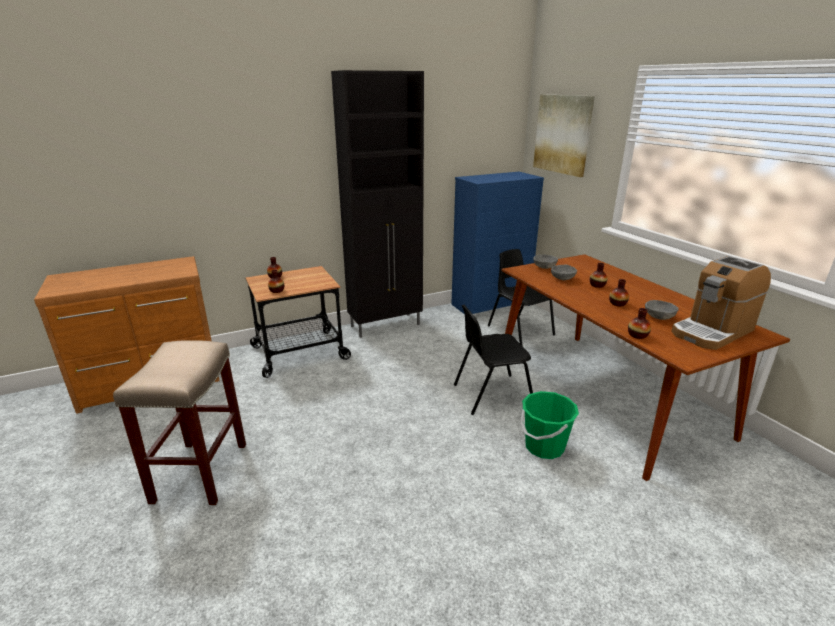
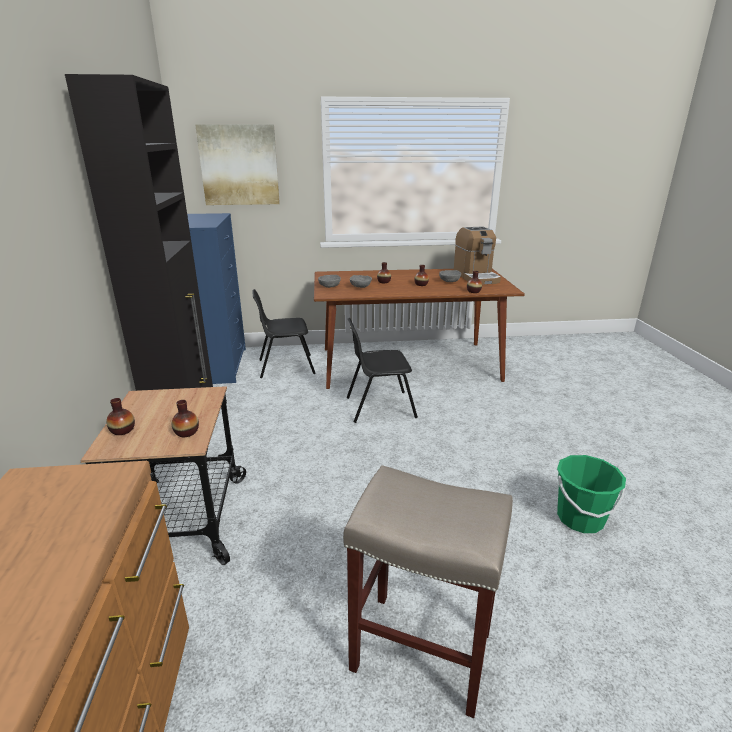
camera: 70 degrees left, 0 degrees up
(491, 394) = (379, 407): black chair -> black chair turned 75 degrees clockwise
(544, 447) = (459, 404): green bucket -> green bucket (580, 518)

